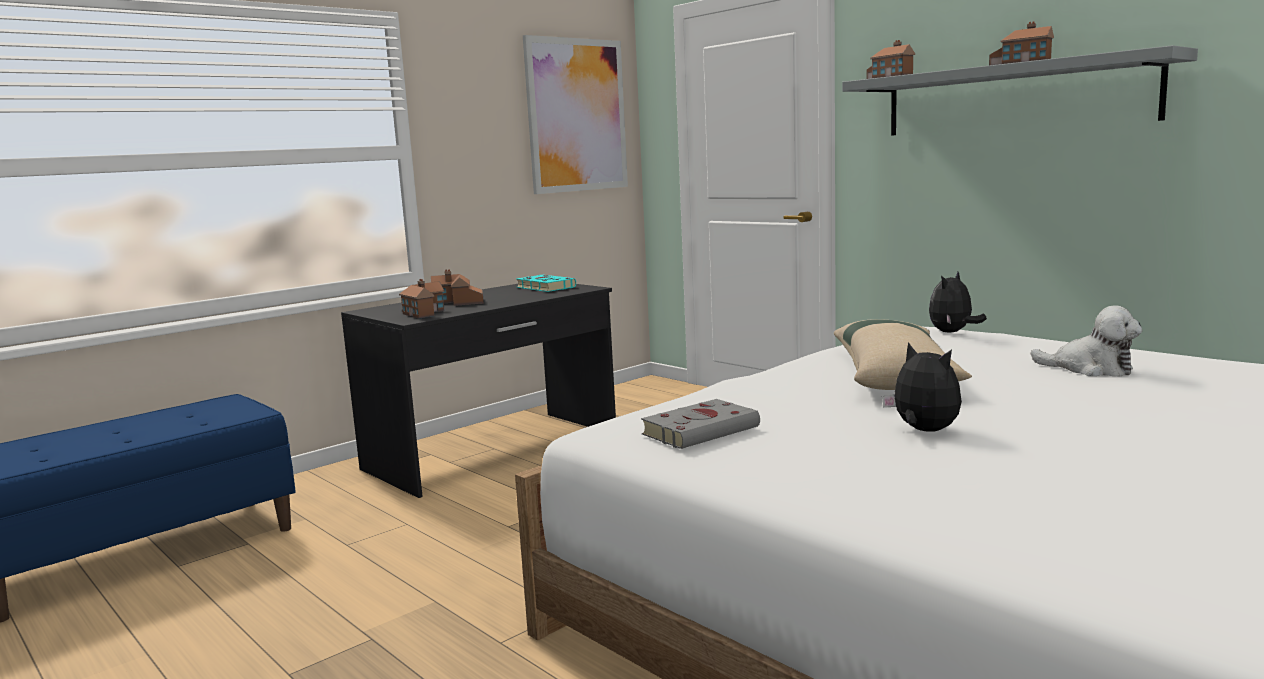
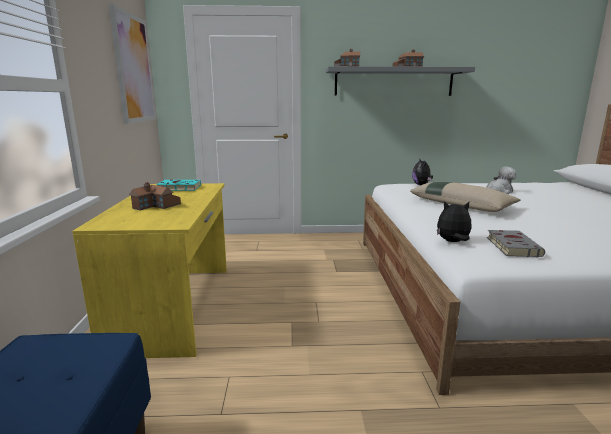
camera: 50 degrees left, 5 degrees up
(424, 312) = (163, 217): toy house -> none
(494, 451) = (176, 306): black desk -> yellow desk
(923, 431) = (552, 224): plush toy -> plush toy (452, 242)

